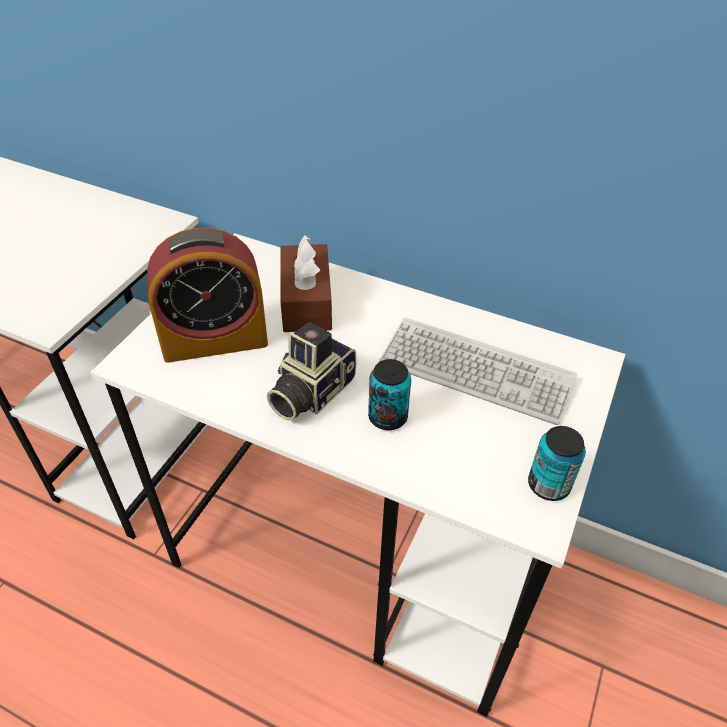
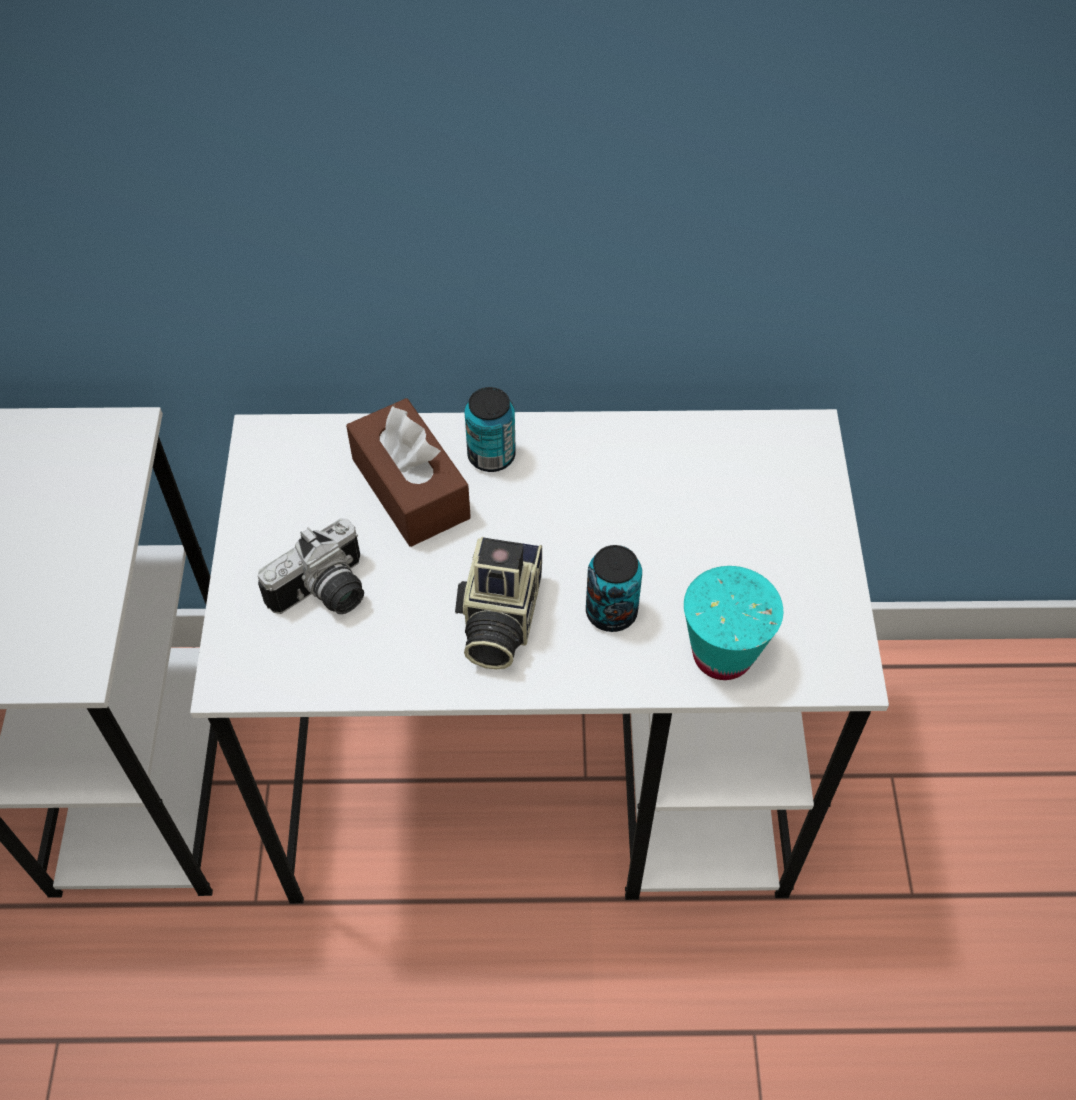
camera: 25 degrees left, 10 degrees up
(215, 339) = (326, 595): alarm clock -> camera
(450, 475) = (722, 655): none -> turquoise cup
(475, 372) = (680, 506): keyboard -> none
(548, 485) = (832, 620): can -> can (491, 456)

